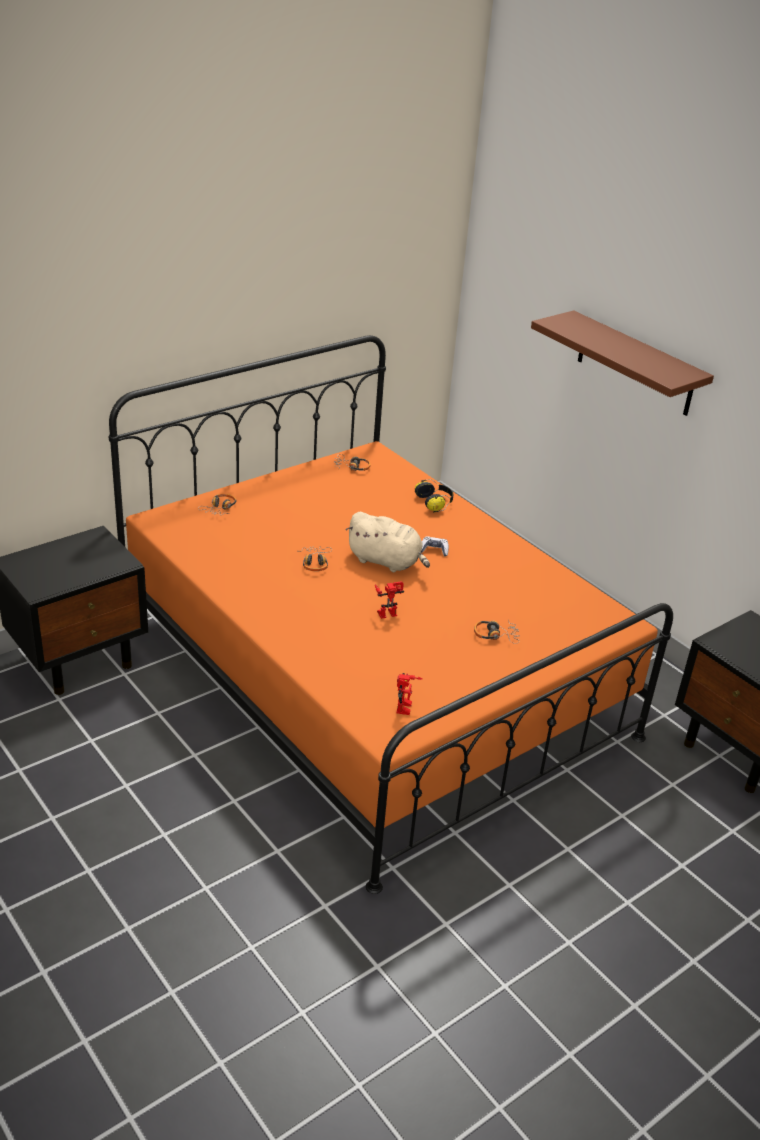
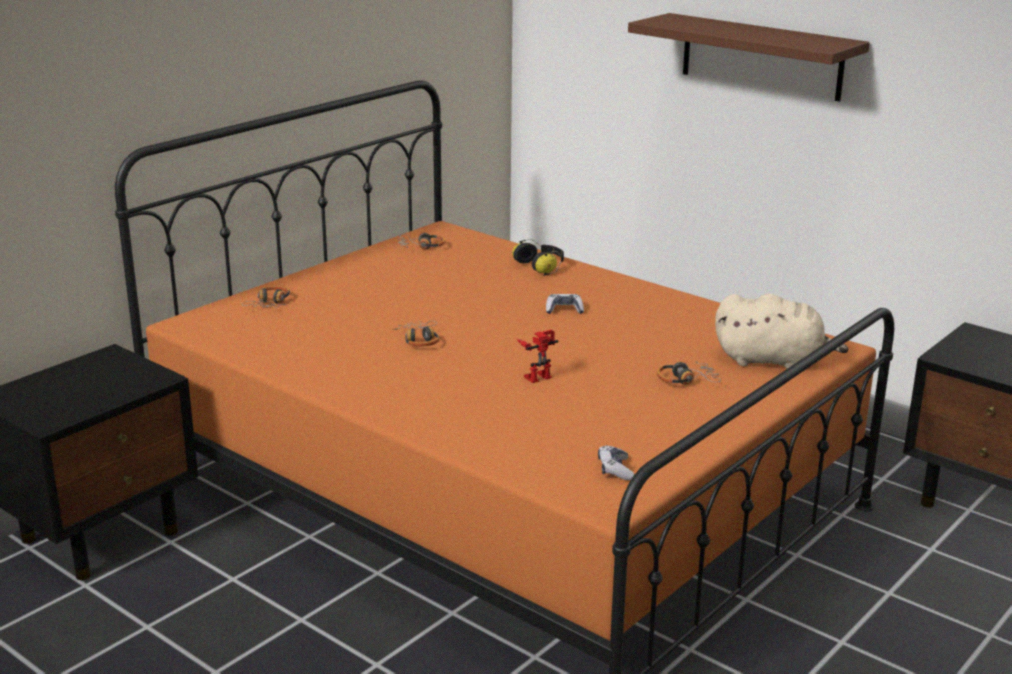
camera: 10 degrees left, 10 degrees down
(386, 562) = (511, 328): beige plush toy -> beige plush toy (773, 361)
(406, 709) = (615, 469): toy robot -> game controller

